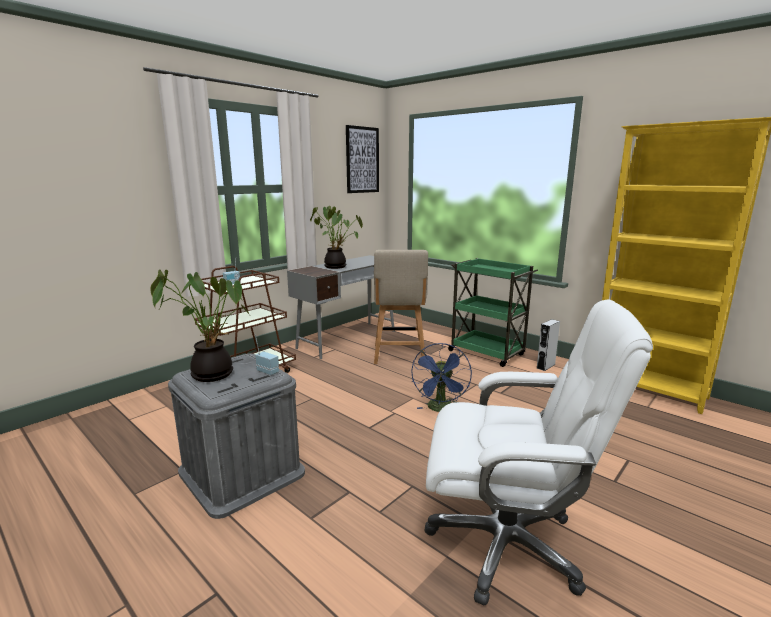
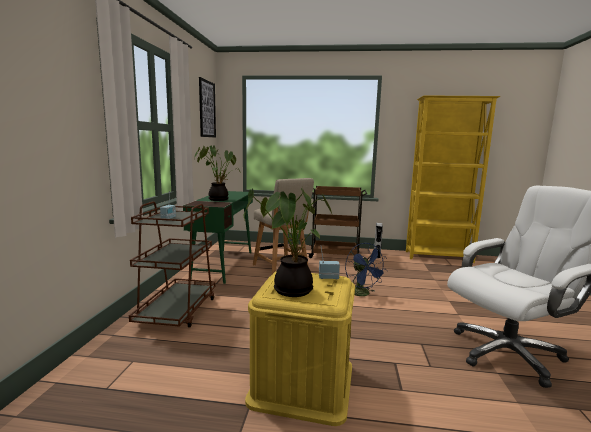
camera: 35 degrees left, 5 degrees down
(241, 472) = (302, 383): grey storage box -> yellow storage box
(348, 339) = (223, 264): grey desk -> green desk
(487, 353) = (335, 255): green cart -> brown cart

